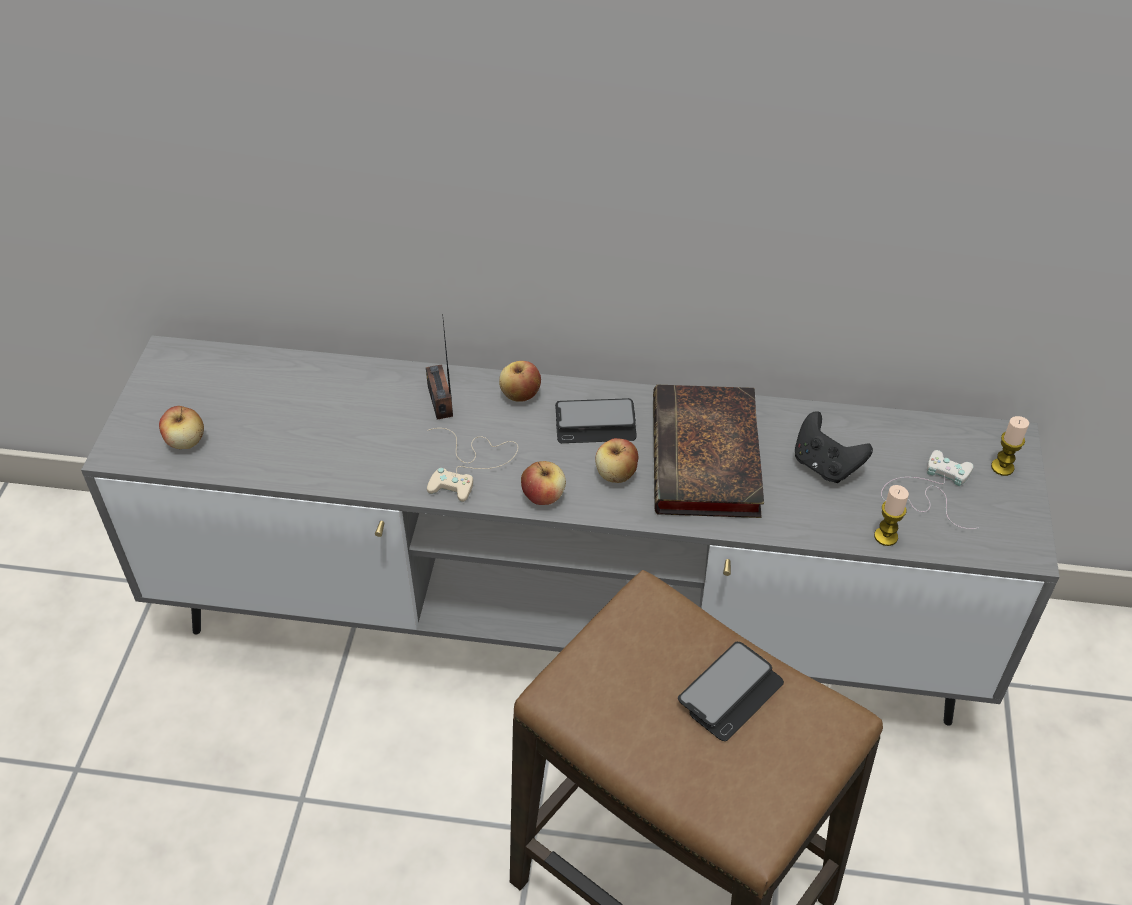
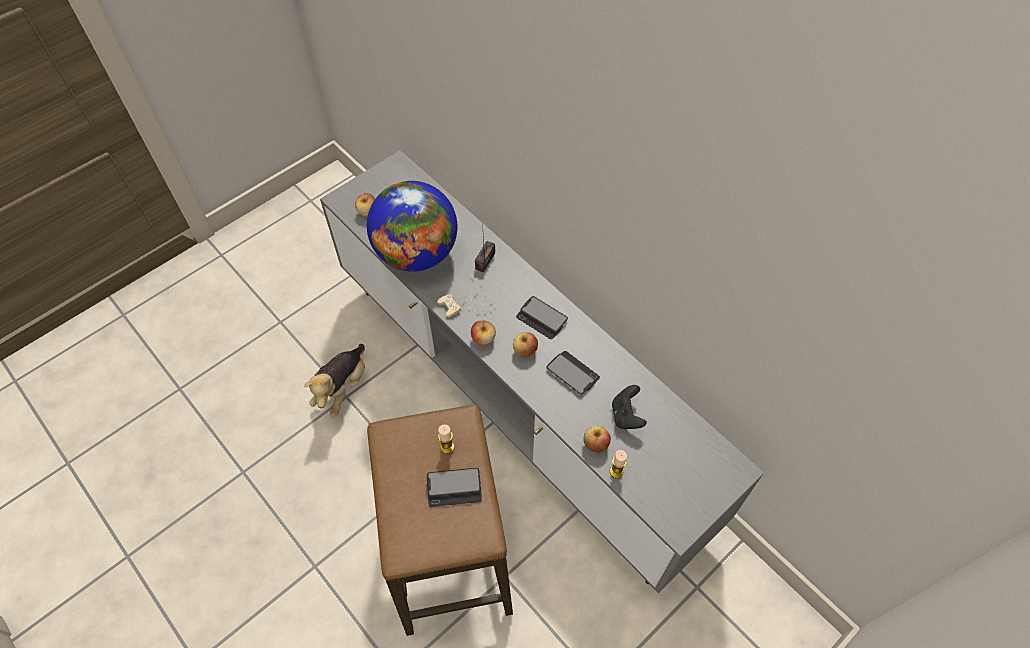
camera: 40 degrees right, 10 degrees up
(283, 791) = (342, 388): none -> plush toy
(326, 450) = (417, 253): none -> globe
(520, 394) = (523, 281): apple -> apple (595, 444)
(707, 461) = (572, 373): book -> phone
(929, 491) = (663, 465): white game controller -> none
(1002, 467) = (716, 481): candle -> candle (447, 447)

